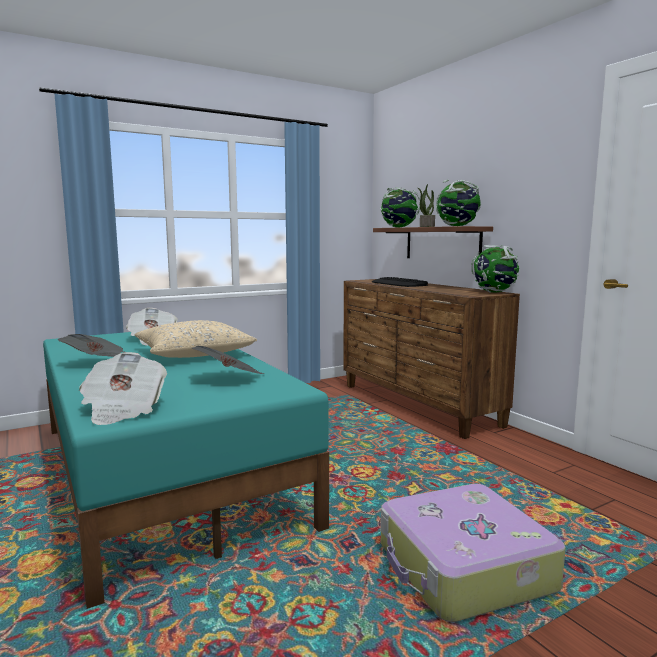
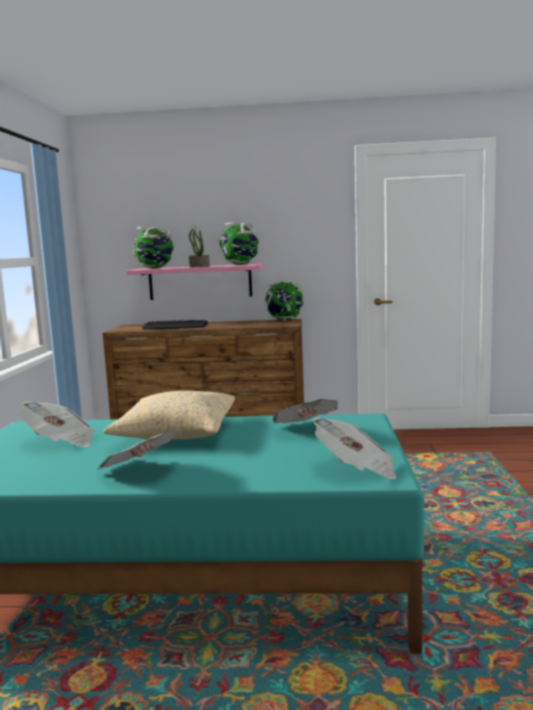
camera: 55 degrees left, 0 degrees up
(442, 243) = (200, 282): brown shelf -> pink shelf
(463, 568) = (469, 503): suitcase -> none

